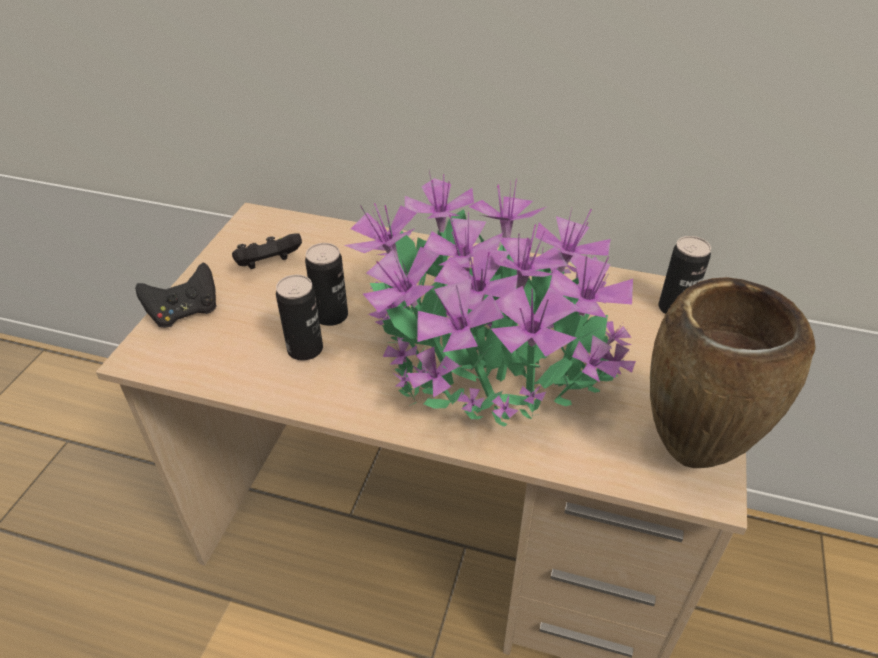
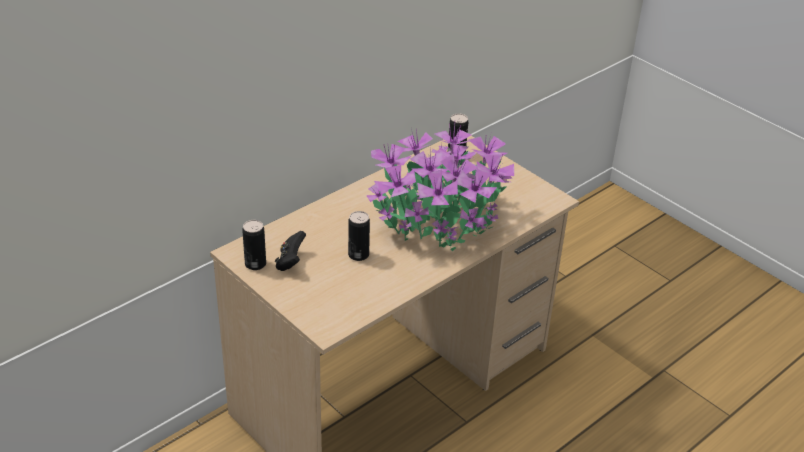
camera: 60 degrees left, 5 degrees down
(185, 312) = (303, 304): black game controller -> none
(305, 349) = (376, 272): can -> can (255, 264)
(688, 457) = (538, 196): brown vase -> none

